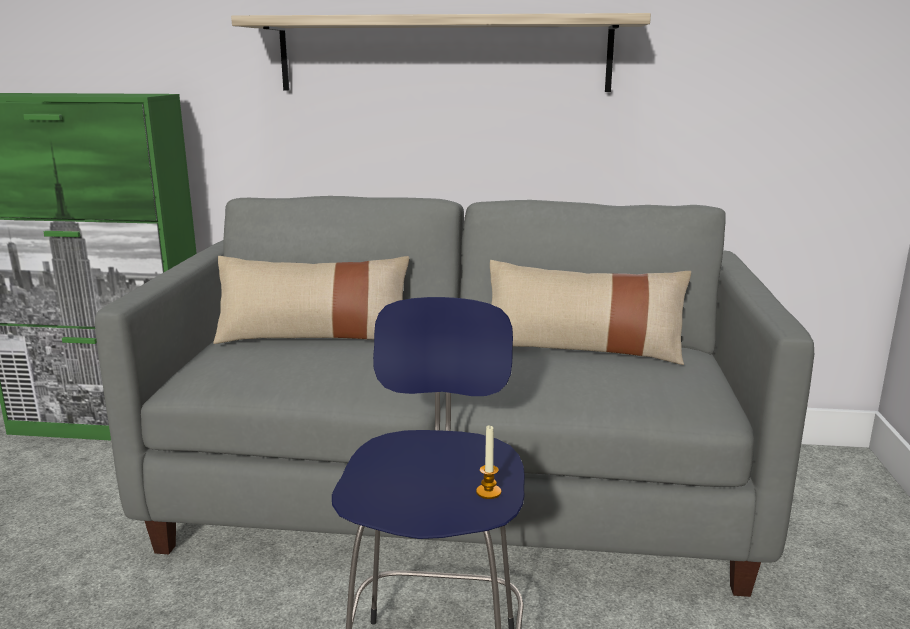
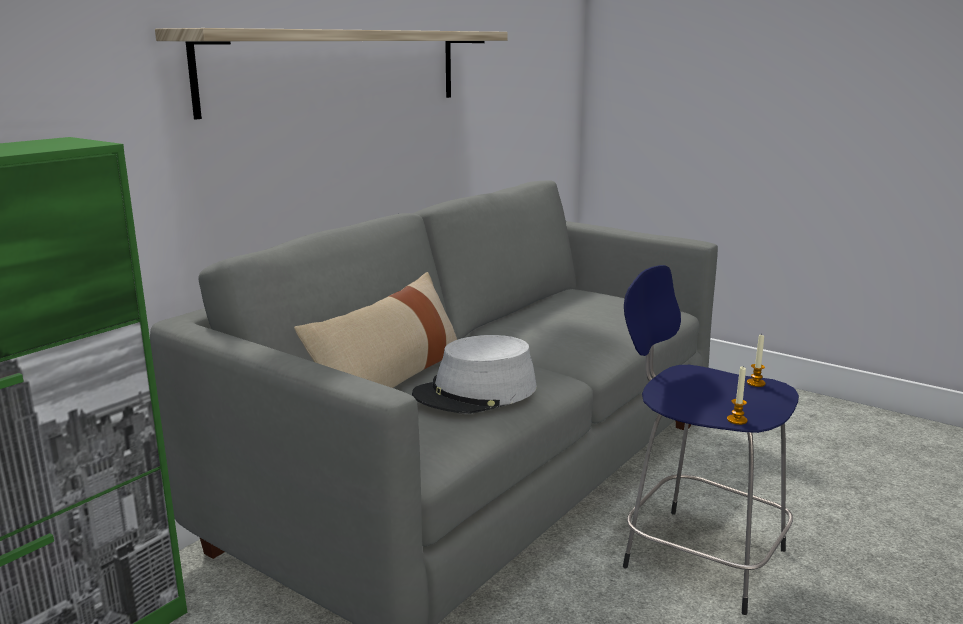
camera: 60 degrees left, 0 degrees up
(313, 366) = (476, 392): none -> grey hat
(354, 495) = (737, 420): none -> candle
(582, 349) = (545, 309): beige pillow -> none

